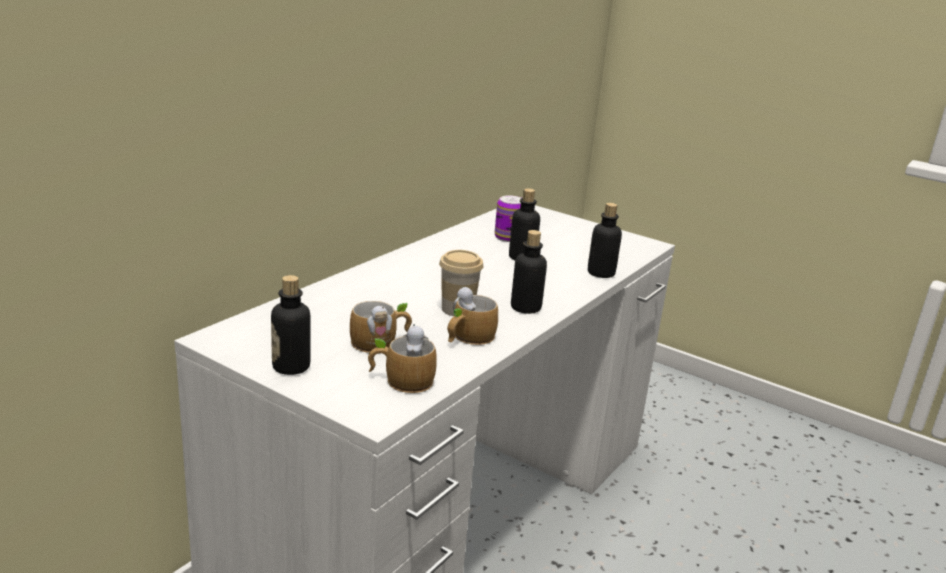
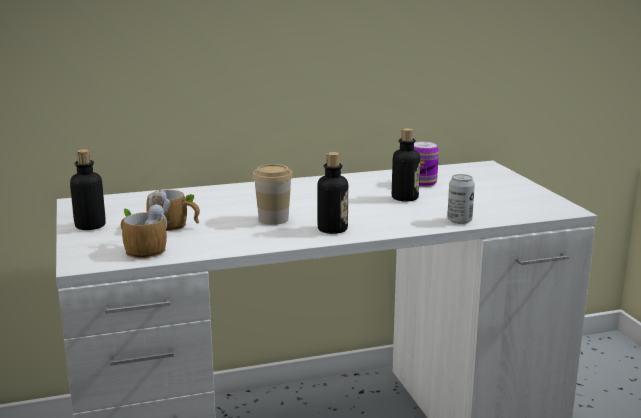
camera: 40 degrees right, 5 degrees down
(468, 338) = (242, 237): mug -> none
(601, 273) = (459, 220): bottle -> can

